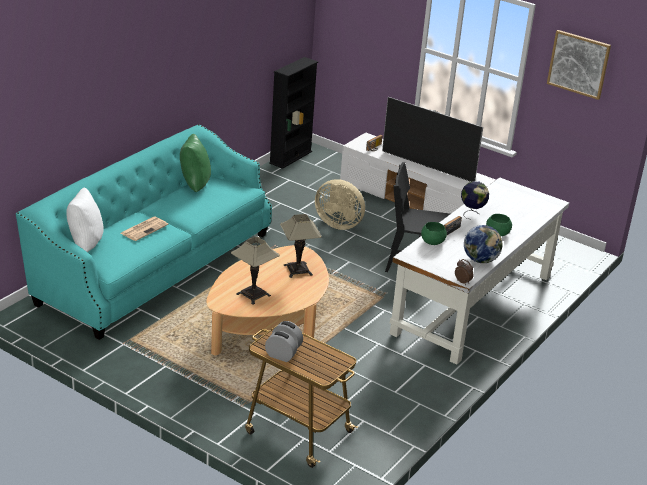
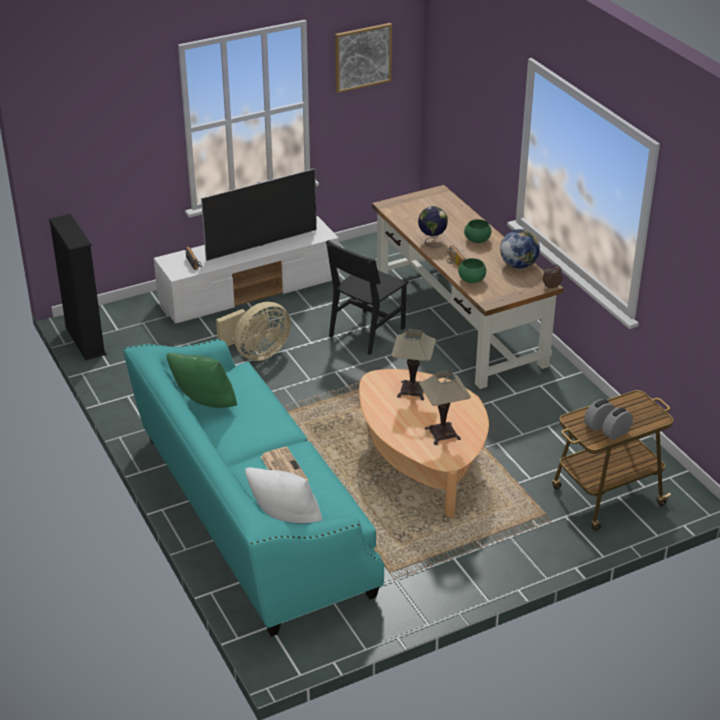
camera: 60 degrees left, 5 degrees up
(473, 304) = (460, 323): white desk -> brown desk

